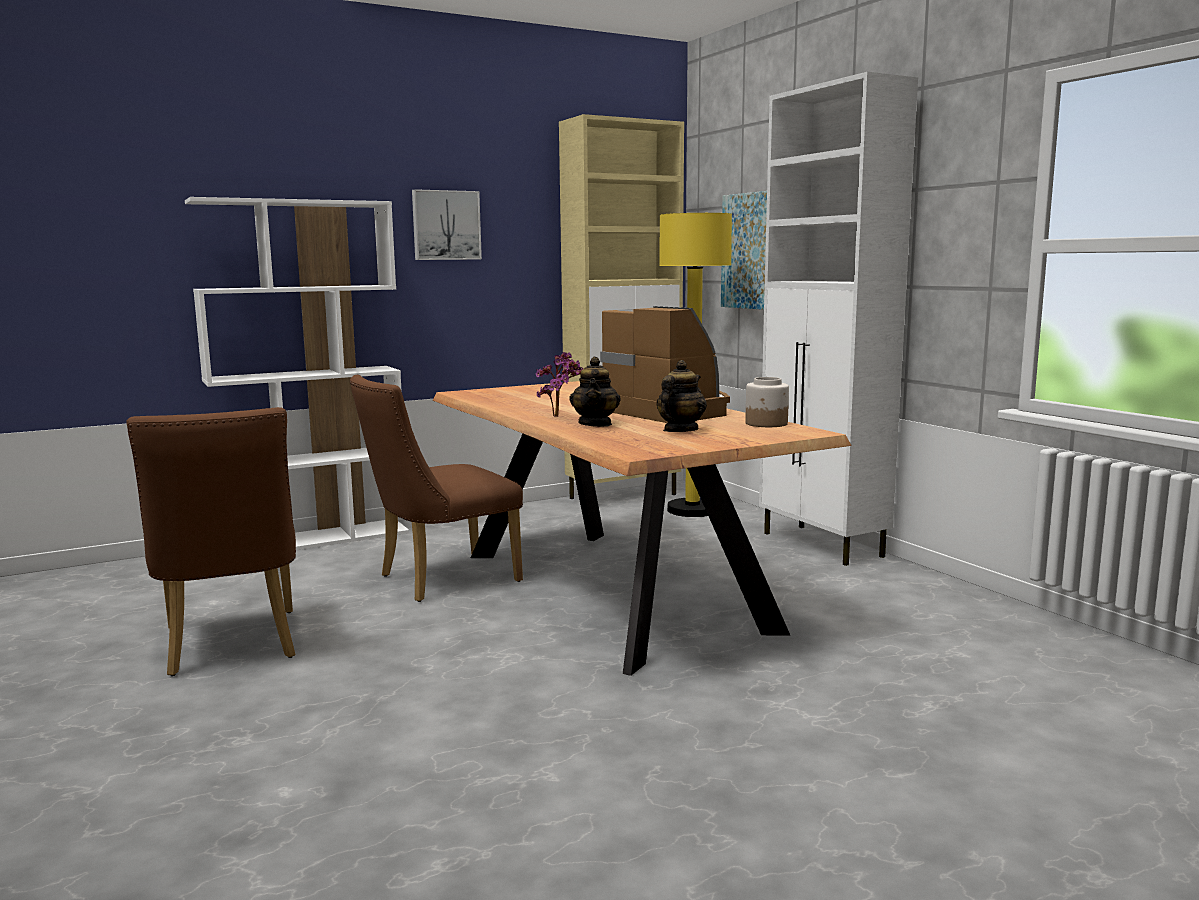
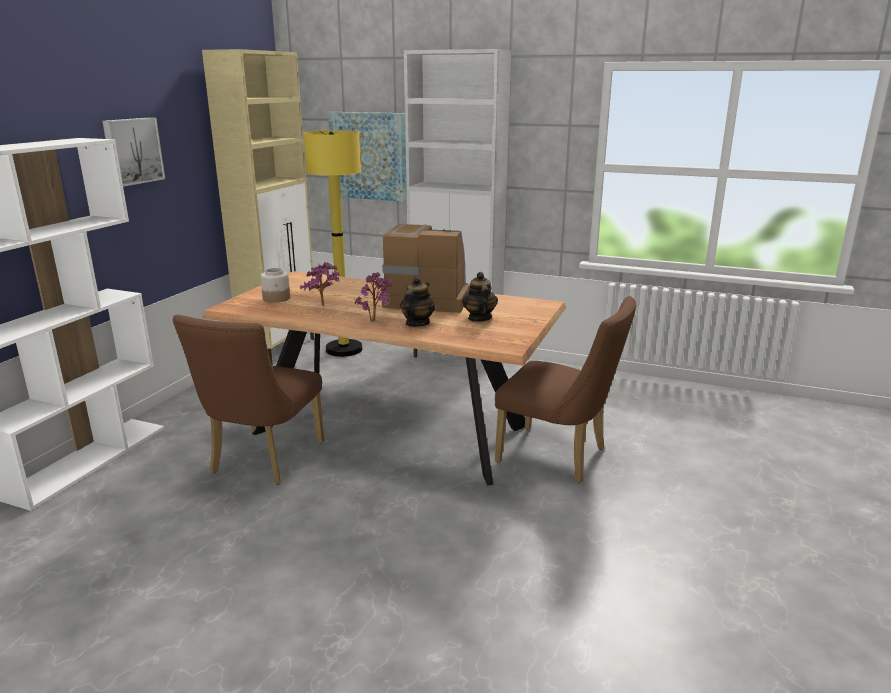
camera: 40 degrees left, 10 degrees up
(232, 647) = (197, 581): brown chair -> brown chair (559, 457)
(544, 402) = (324, 306): none -> potted plant
(595, 424) = (417, 323): teapot -> teapot turned 120 degrees counterclockwise
(766, 424) = (508, 301): jar -> jar (276, 298)

